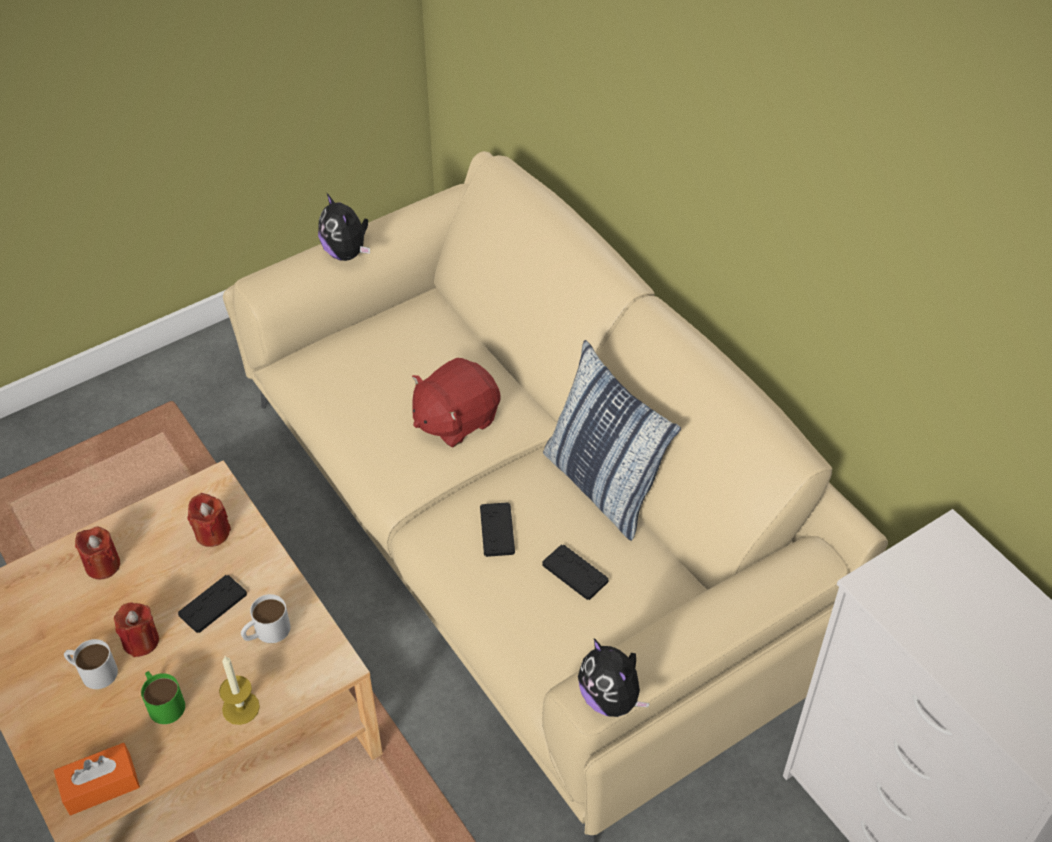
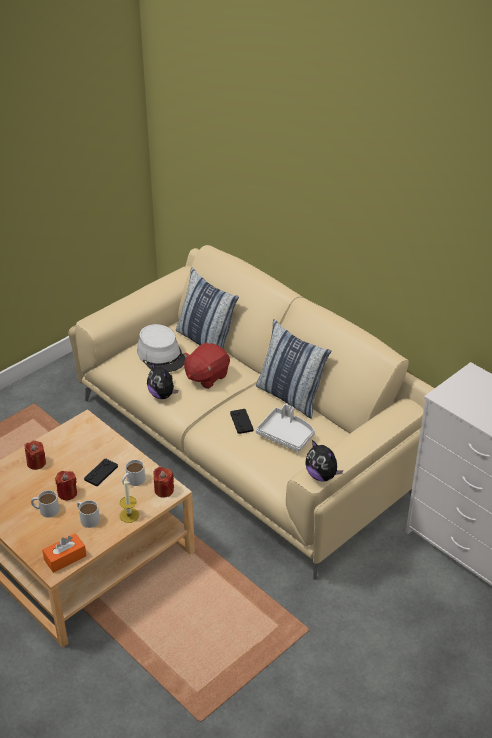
camera: 10 degrees left, 10 degrees down
(163, 702) = (87, 518): green mug -> white mug
(212, 533) = (91, 442): red candle -> red candle (164, 490)
(347, 252) = (133, 302): plush toy -> plush toy (162, 395)
(383, 363) = (161, 355): none -> grey hat
(473, 341) = (206, 341): none -> pillow
(575, 573) = (286, 435): black game controller -> grey tray

